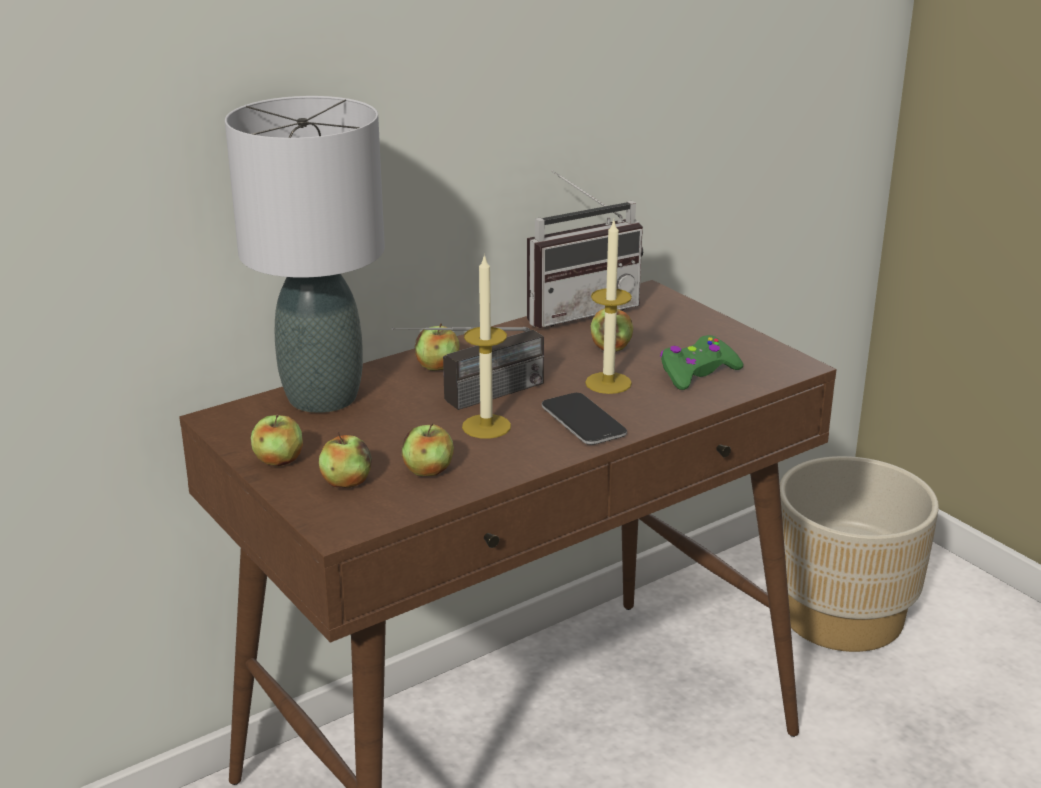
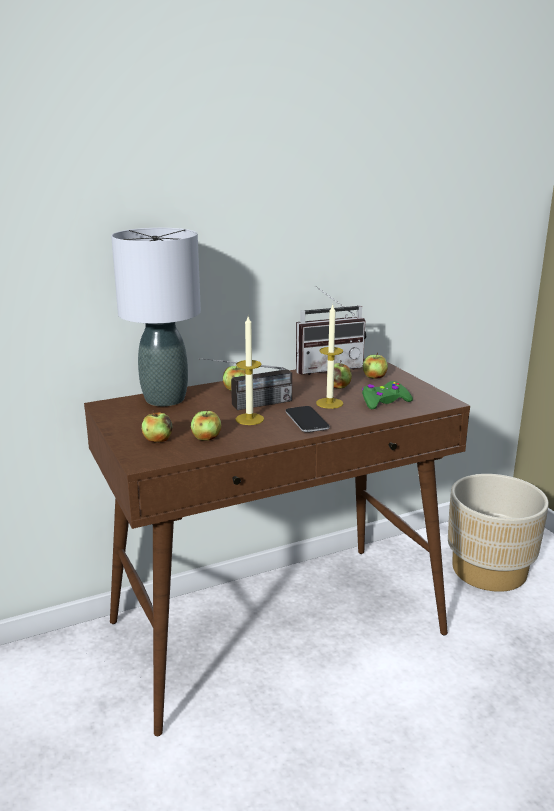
camera: 10 degrees right, 5 degrees down
(278, 460) = (125, 427): apple -> apple (374, 377)

